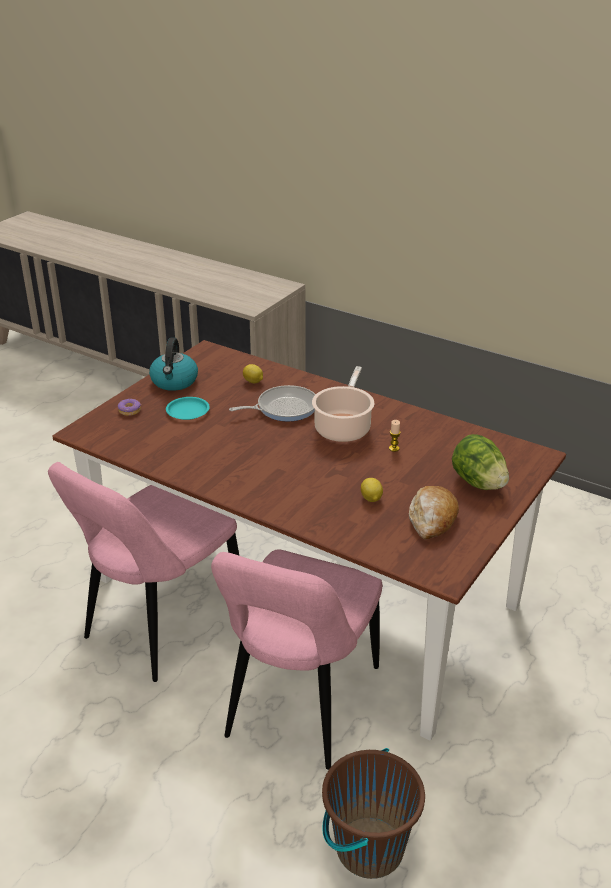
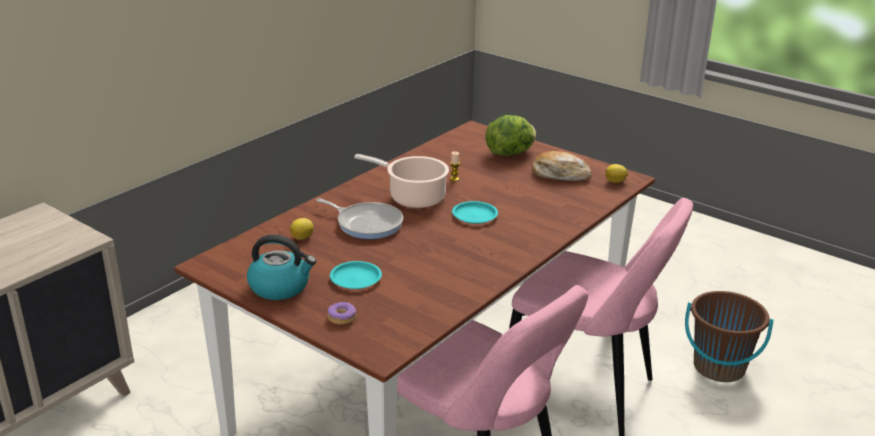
camera: 85 degrees left, 5 degrees down
(283, 408) = (367, 223): frying pan -> frying pan turned 135 degrees clockwise
(313, 464) = (475, 215): none -> turquoise plate
(371, 499) = (532, 195): lemon -> lemon (615, 182)

